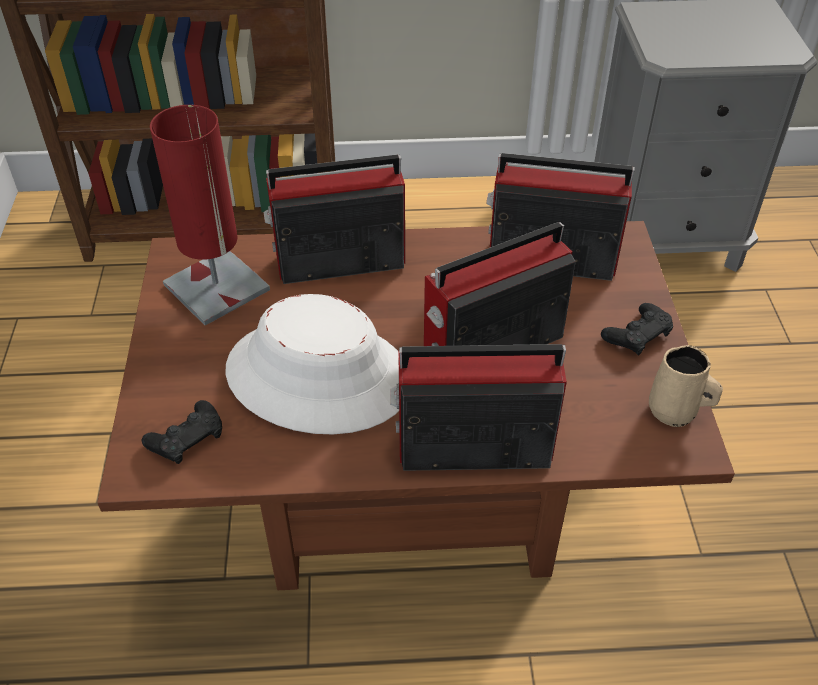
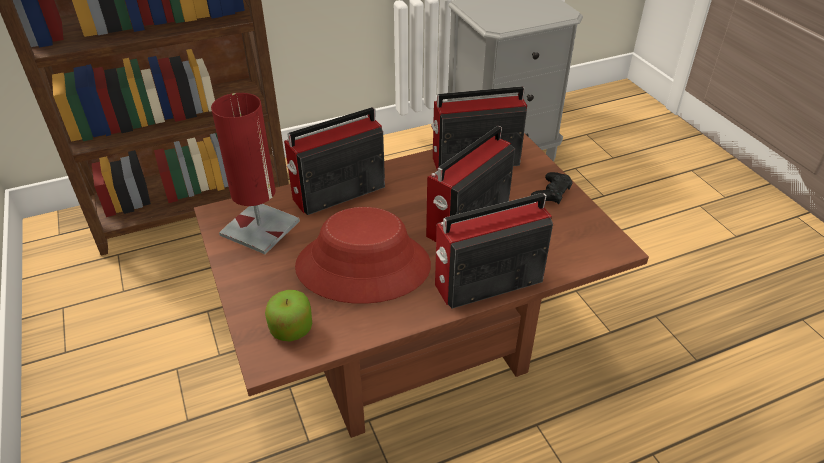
camera: 20 degrees left, 5 degrees down
(187, 438) = (291, 329): black game controller -> apple
(319, 376) = (363, 266): white hat -> red hat
(675, 412) = (597, 231): beige mug -> none

